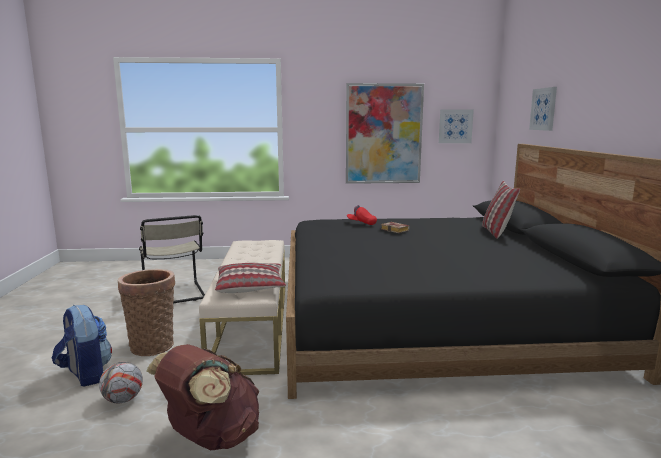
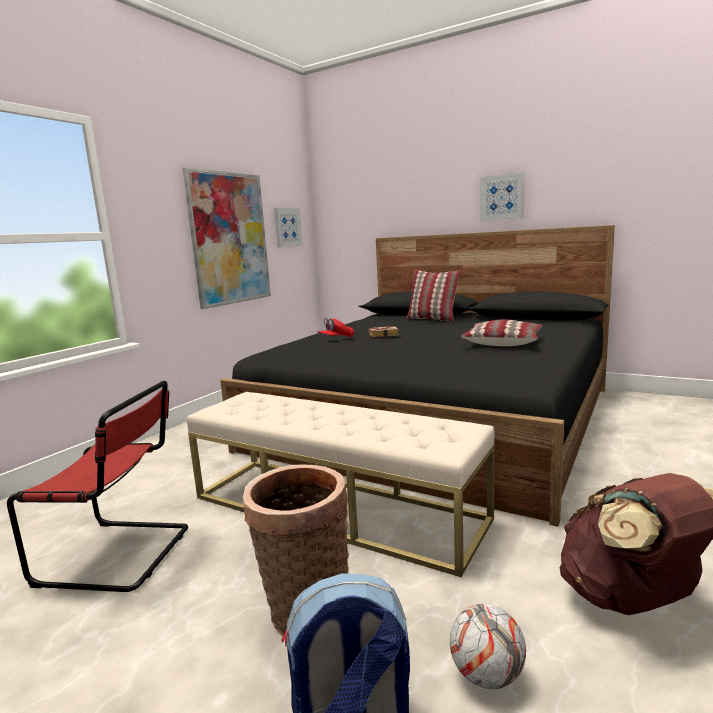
camera: 55 degrees left, 0 degrees up
(175, 295) = (120, 555): beige chair -> red chair
(250, 286) = (427, 428): pillow -> pillow (503, 342)
(543, 109) = (403, 202): picture -> picture (502, 197)

